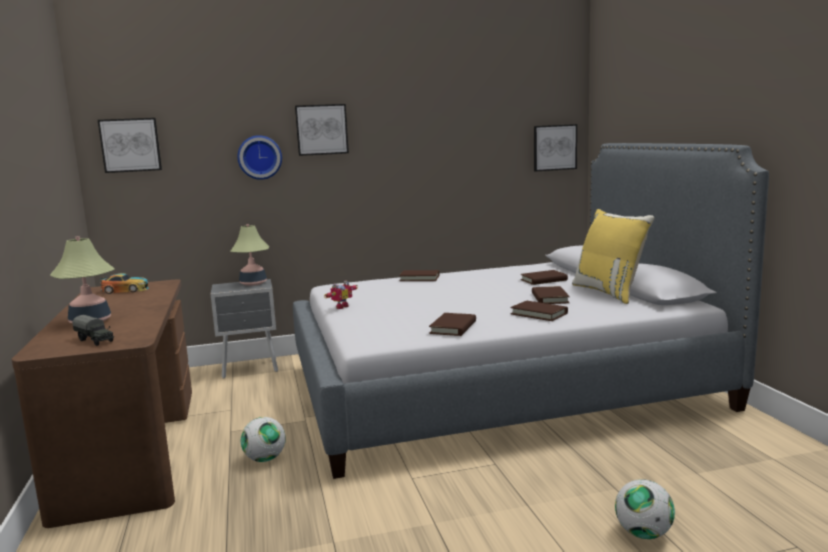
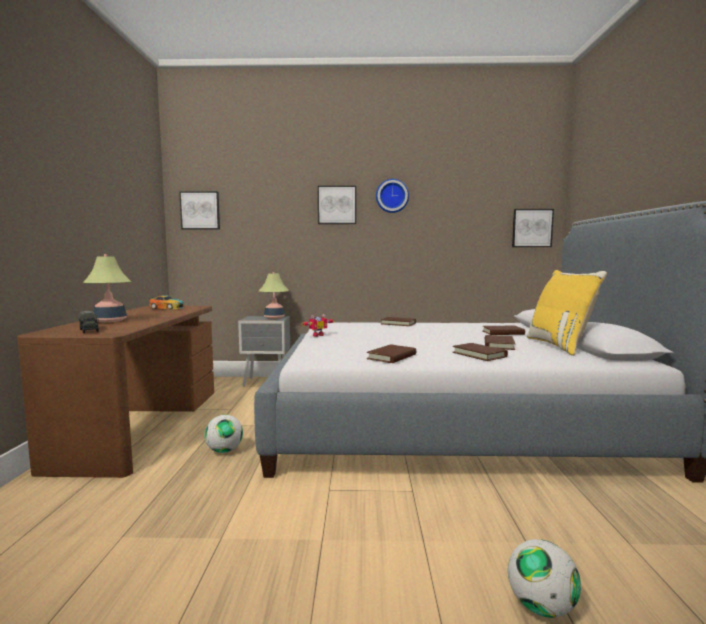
camera: 15 degrees right, 5 degrees down
(259, 157) = (289, 224): wall clock -> wall clock (392, 196)

